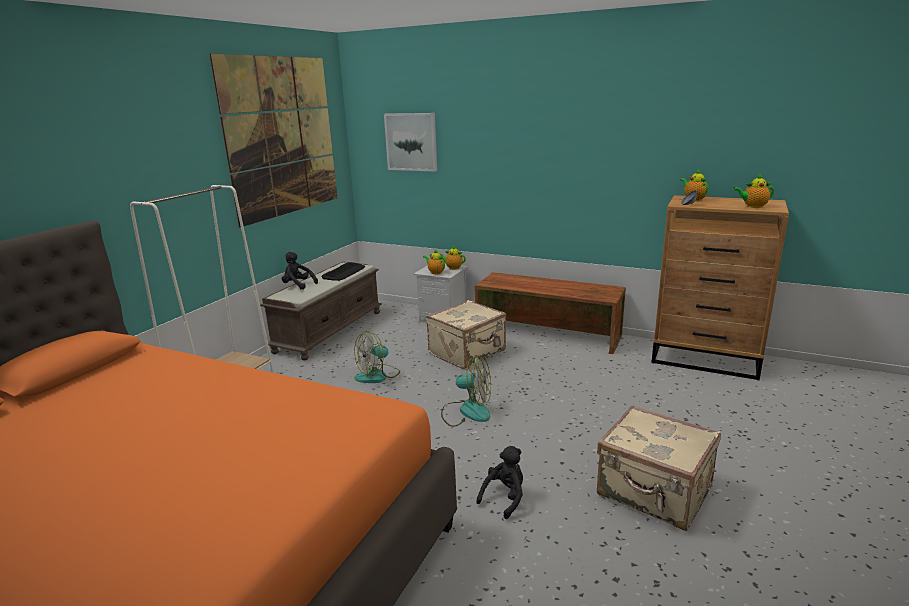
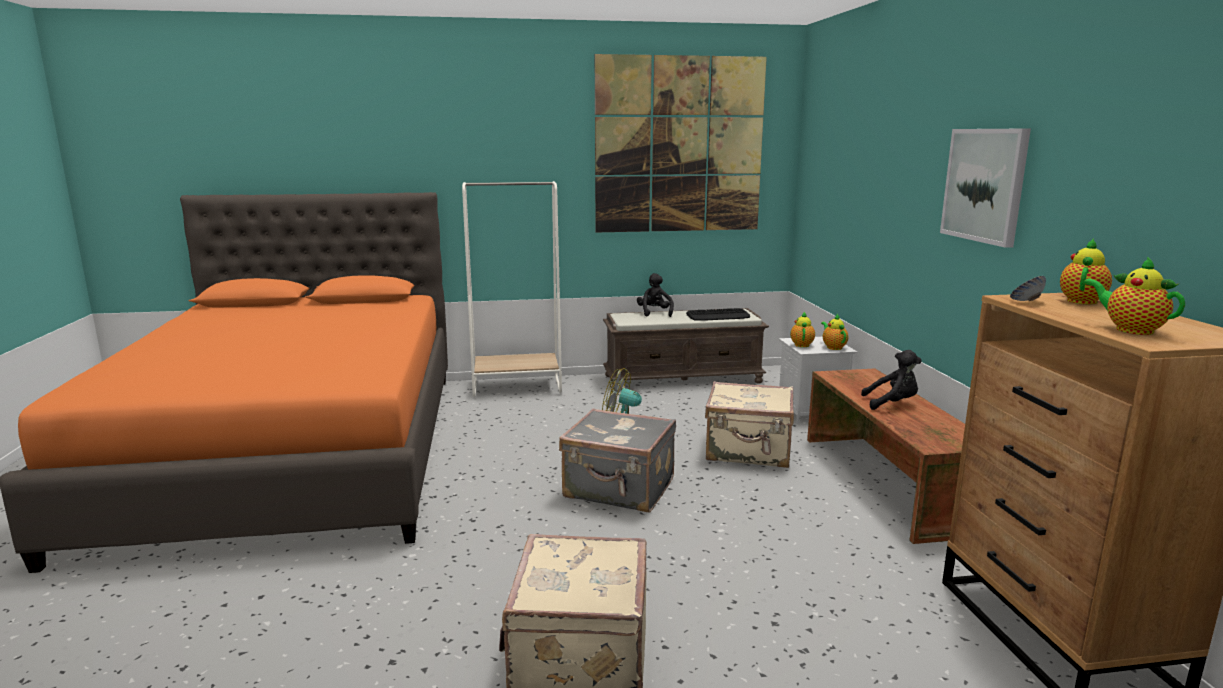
camera: 55 degrees right, 5 degrees down
(411, 142) = (837, 165): picture -> picture (985, 185)
(467, 411) = (619, 490): fan -> grey suitcase
(505, 498) = (481, 557): black plush toy -> black plush toy (892, 404)

